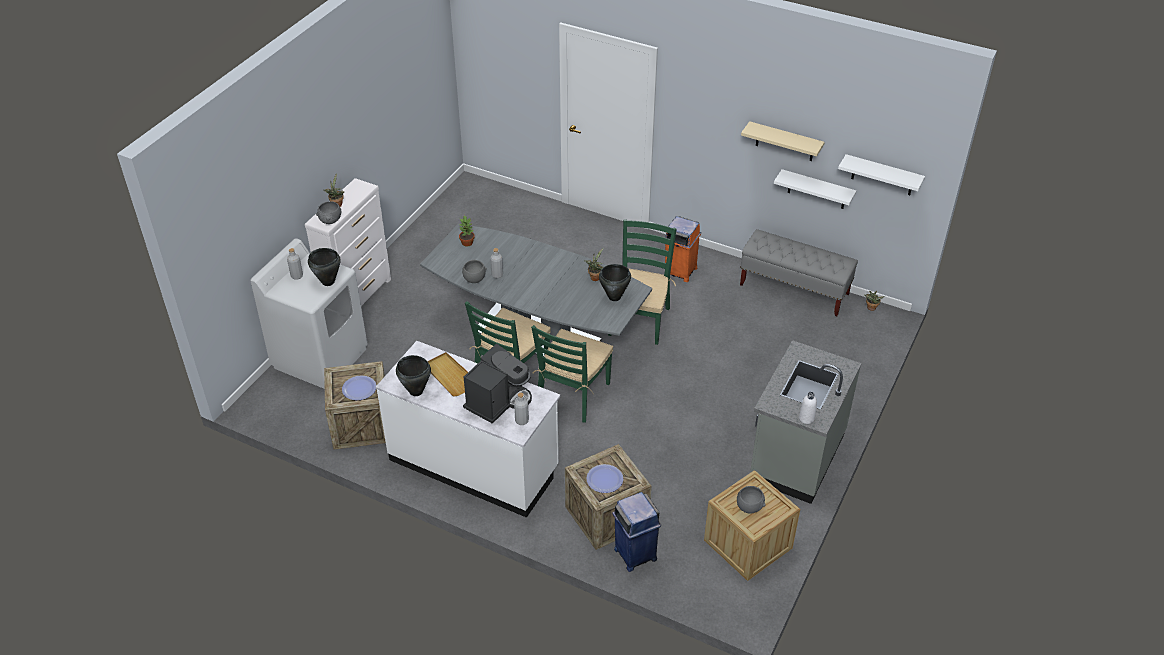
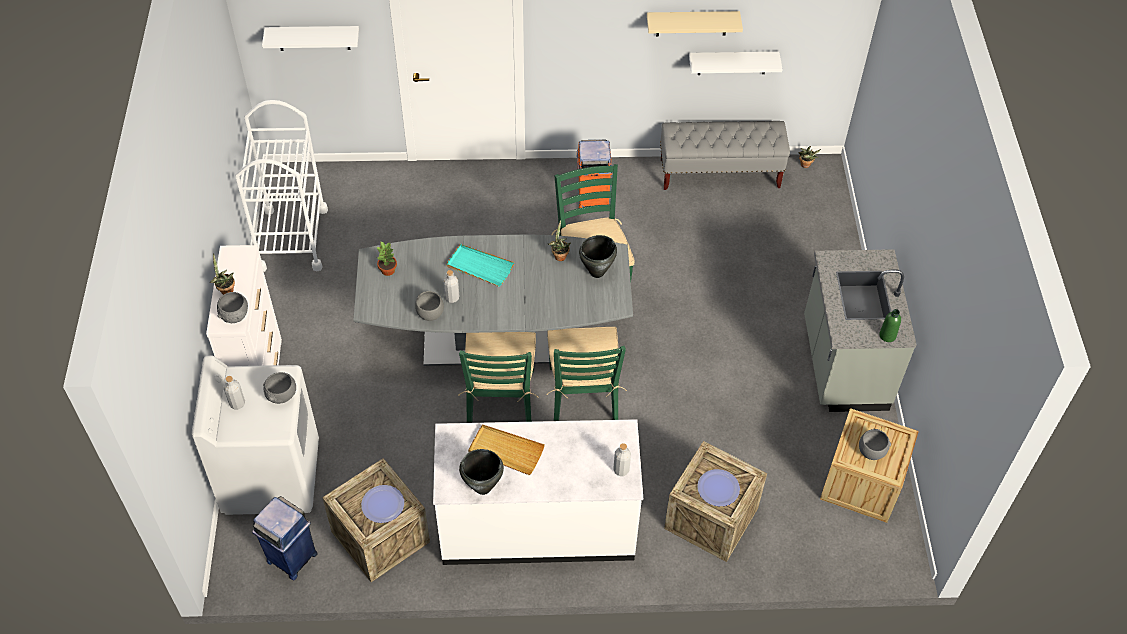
camera: 30 degrees left, 10 degrees up
(328, 282) = (281, 395): black cooking pot -> grey bowl
(445, 222) = (292, 239): none -> white cart
(498, 401) = (579, 458): coffee machine -> none
(532, 263) = (479, 267): none -> turquoise tray
(635, 553) = (766, 546): blue trash can -> blue trash can (291, 557)
(806, 418) = (887, 335): white bottle -> green bottle
(882, 175) = (809, 28): white shelf -> white shelf (313, 38)

